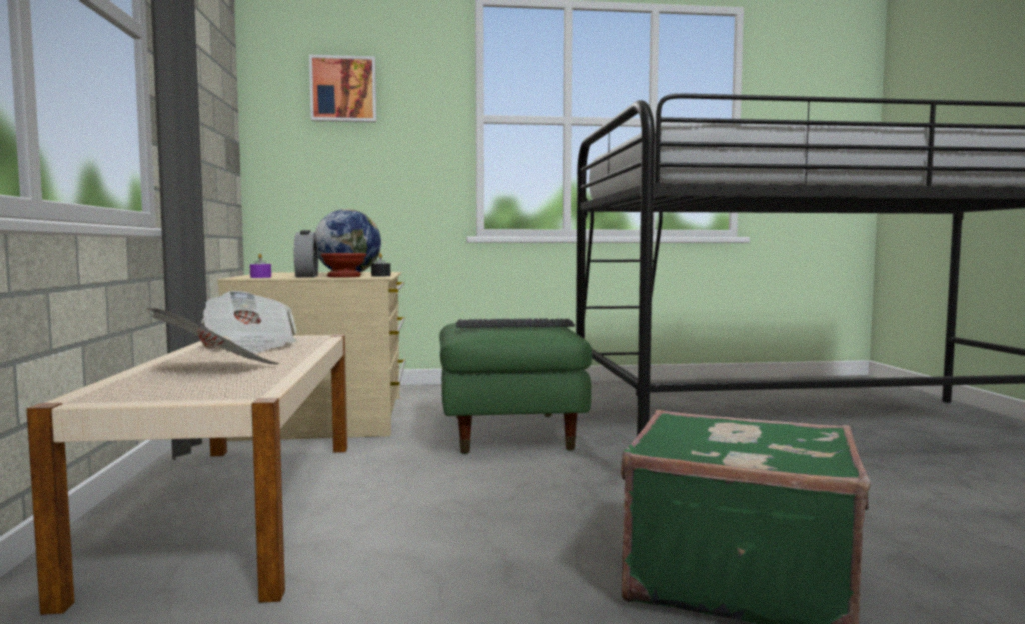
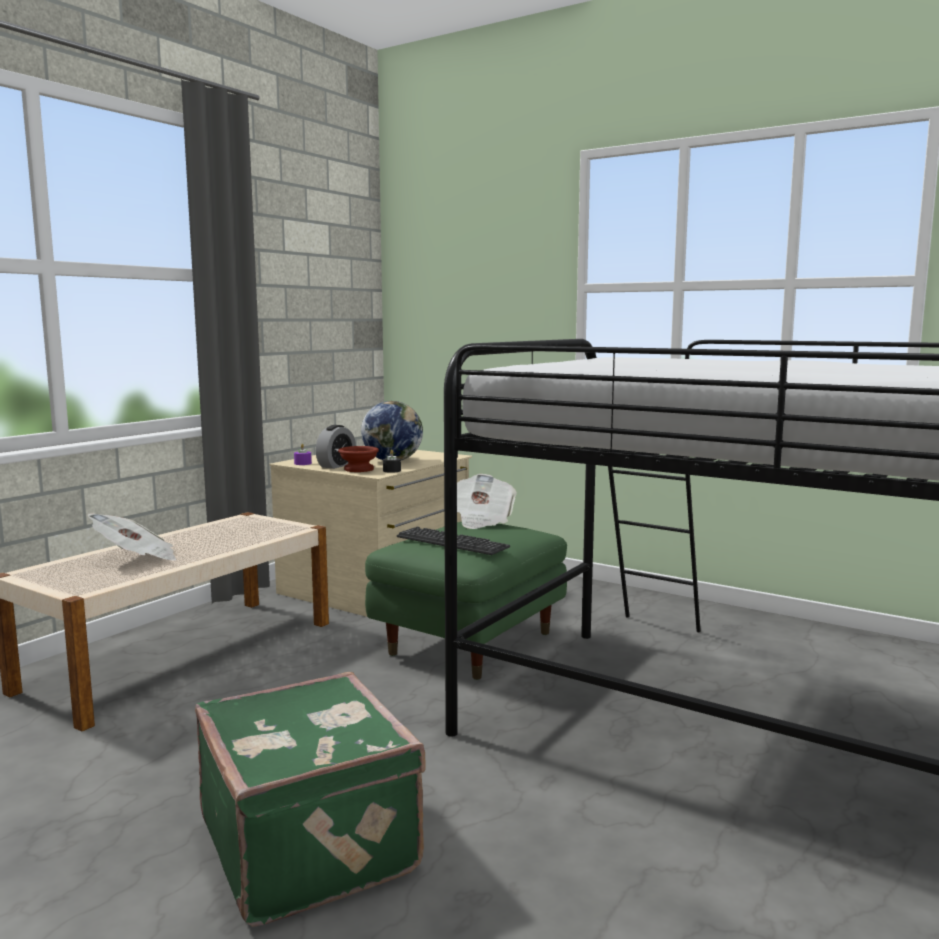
camera: 40 degrees right, 5 degrees up
(251, 346) = (227, 533): newspaper -> newspaper (481, 520)
(343, 89) = (459, 264): picture -> none

